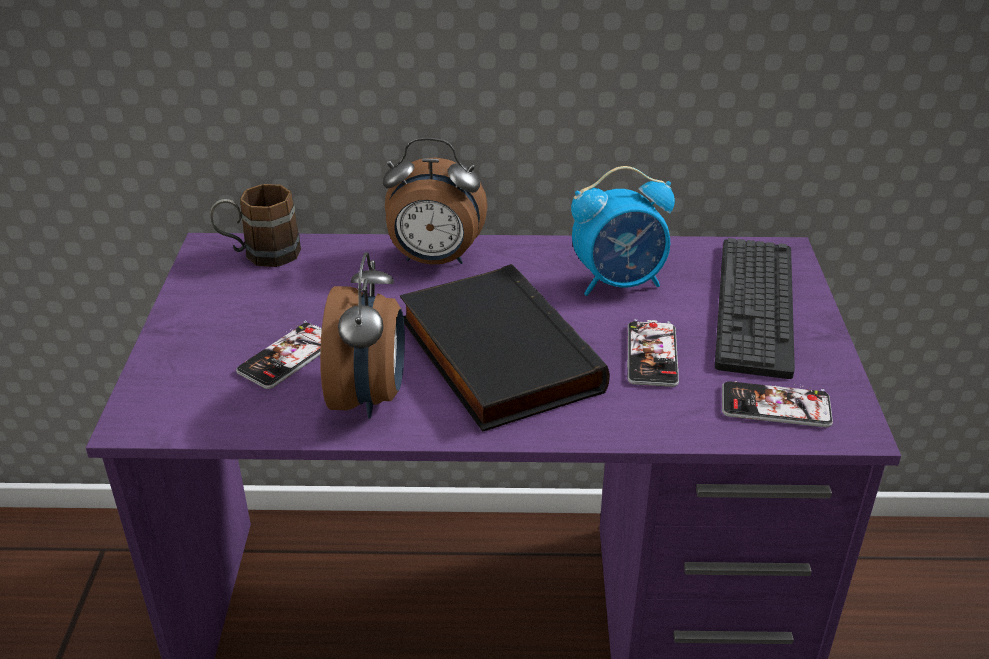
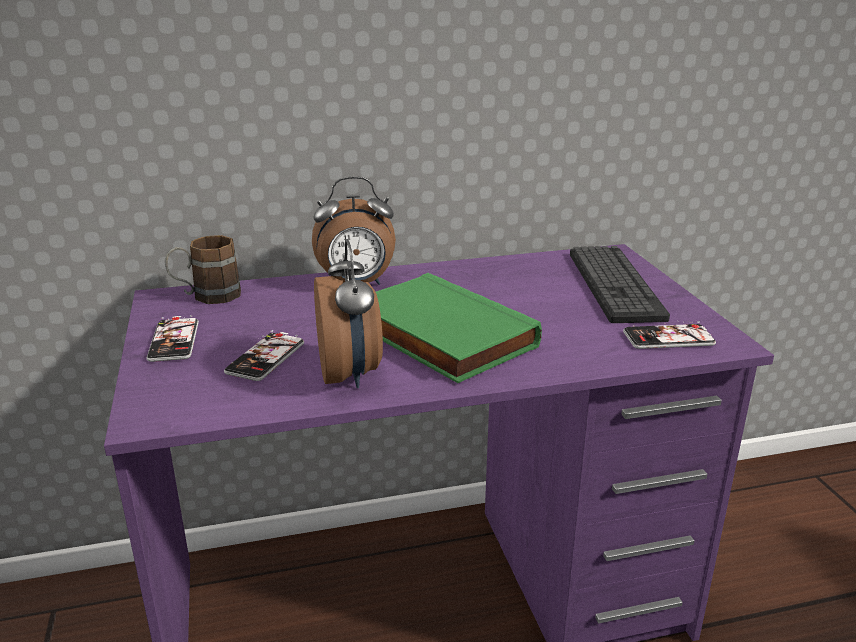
camera: 15 degrees left, 10 degrees down
(494, 355) = (437, 335): black book -> green book
(619, 282) = (507, 282): alarm clock -> none
(652, 355) = (559, 320): phone -> phone (174, 341)

